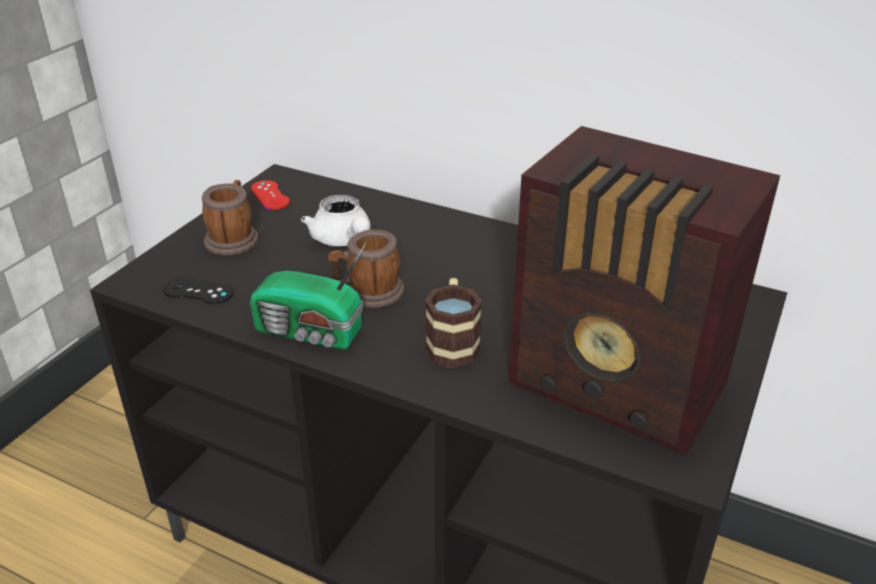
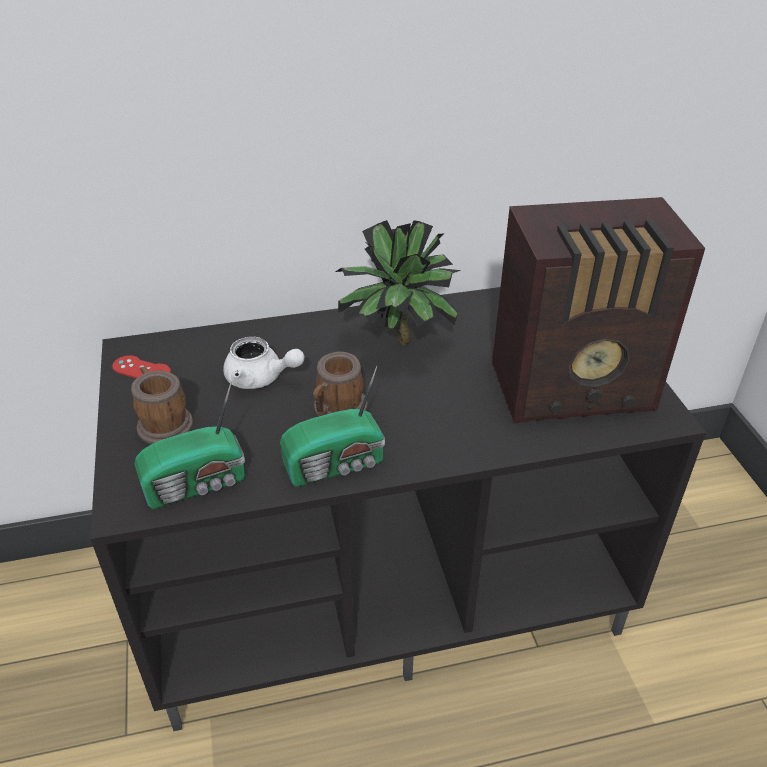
camera: 40 degrees left, 5 degrees up
(198, 291) = (198, 484): black game controller -> radio
(453, 342) = (443, 415): mug -> none
(491, 268) = (398, 346): none -> potted plant

